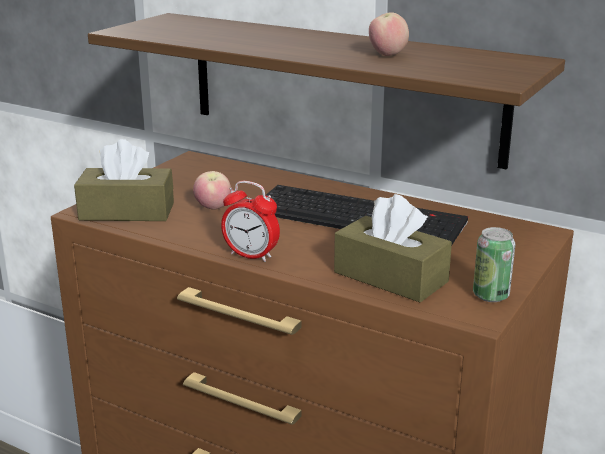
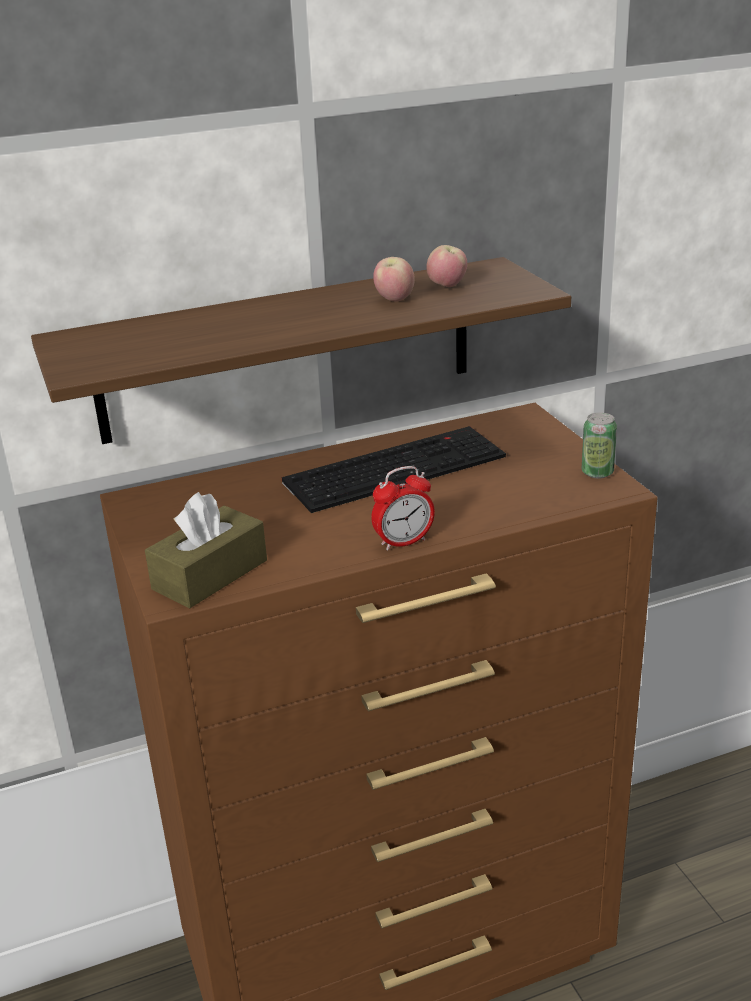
camera: 50 degrees left, 5 degrees up
(213, 208) = (273, 527): apple -> apple (446, 287)
(390, 277) = (522, 497): brown tissue box -> none

